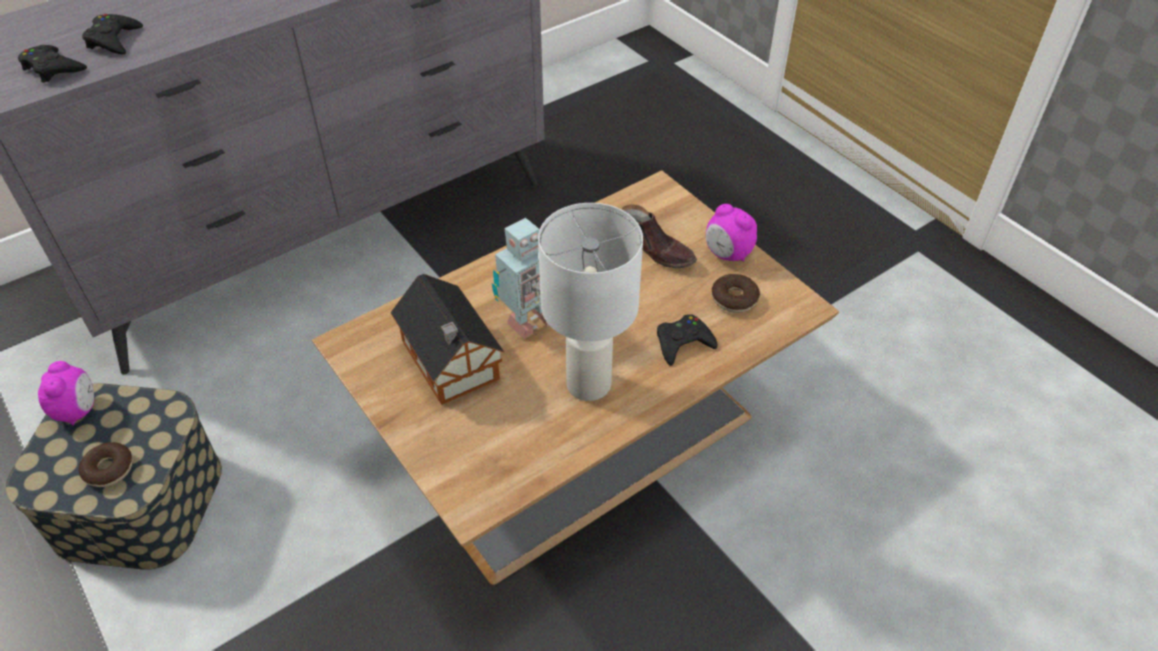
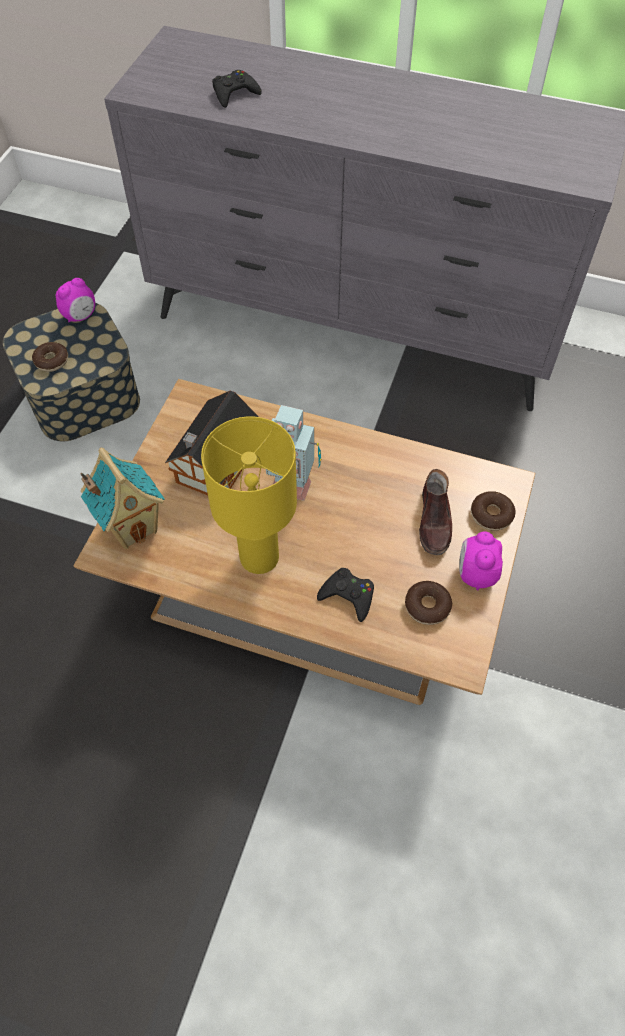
camera: 55 degrees right, 10 degrees up
(53, 68) = (182, 91): black game controller -> none
(461, 466) = (133, 526): none -> toy house
(590, 384) = (259, 558): white table lamp -> yellow table lamp
(679, 215) = (491, 515): none -> donut

